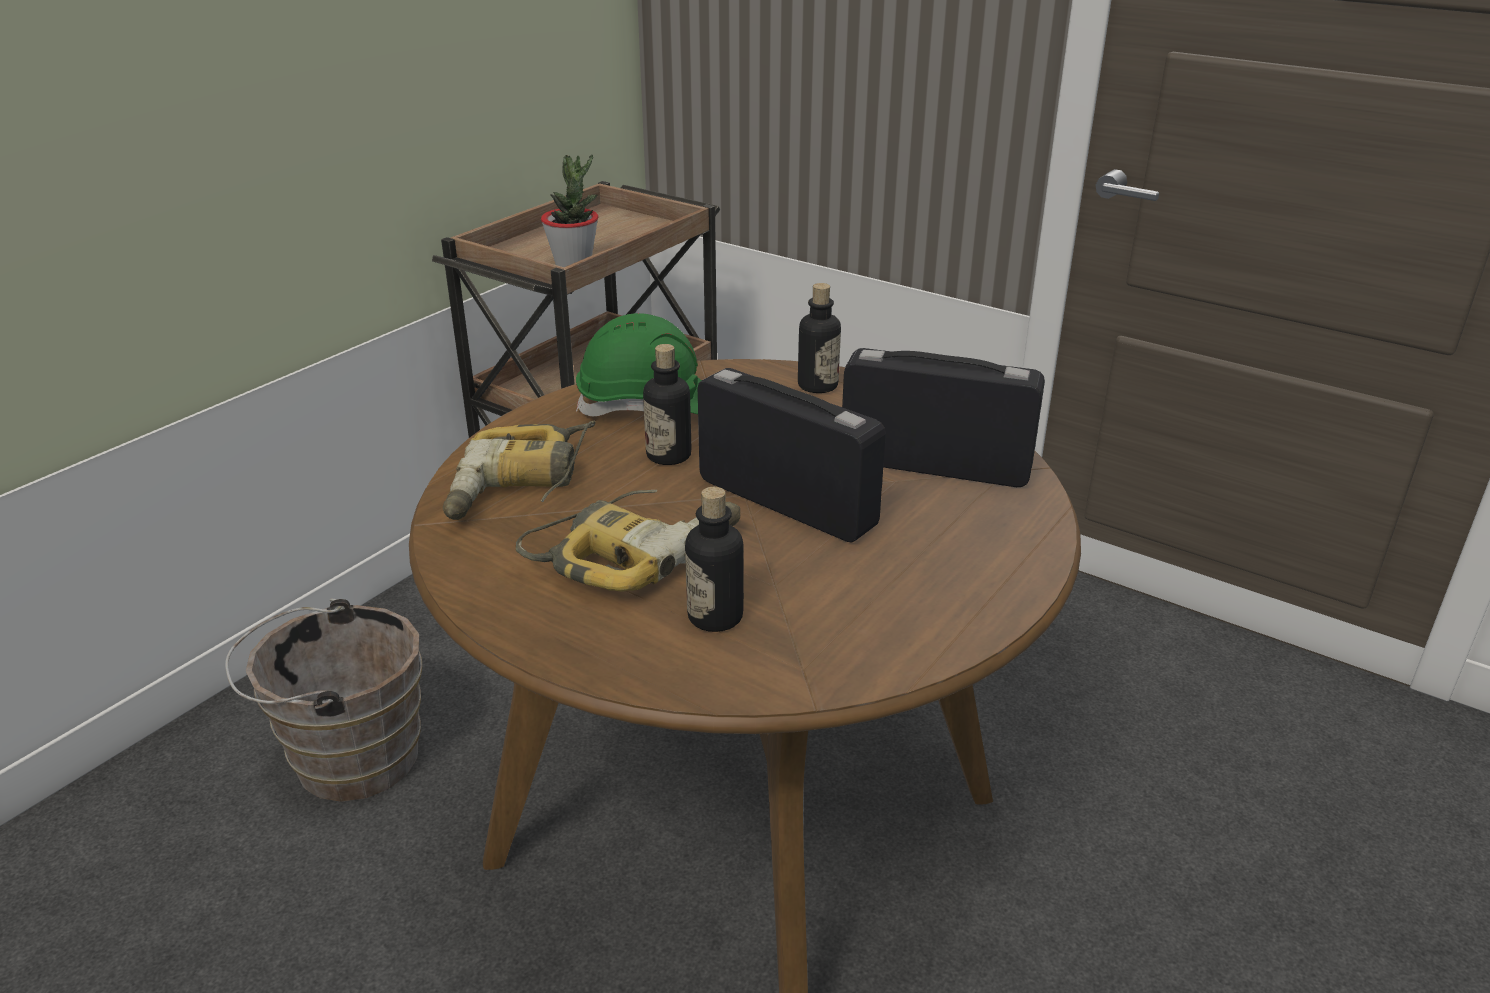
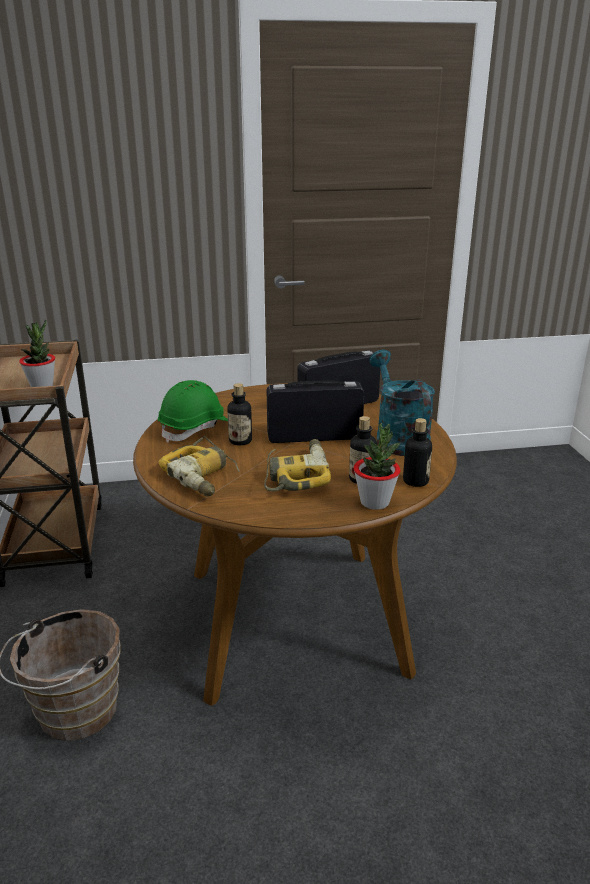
camera: 45 degrees left, 5 degrees down
(654, 670) = (375, 502): none -> potted plant
(817, 385) = (247, 396): bottle -> bottle (415, 481)
(922, 577) = (397, 438): none -> turquoise watering can

